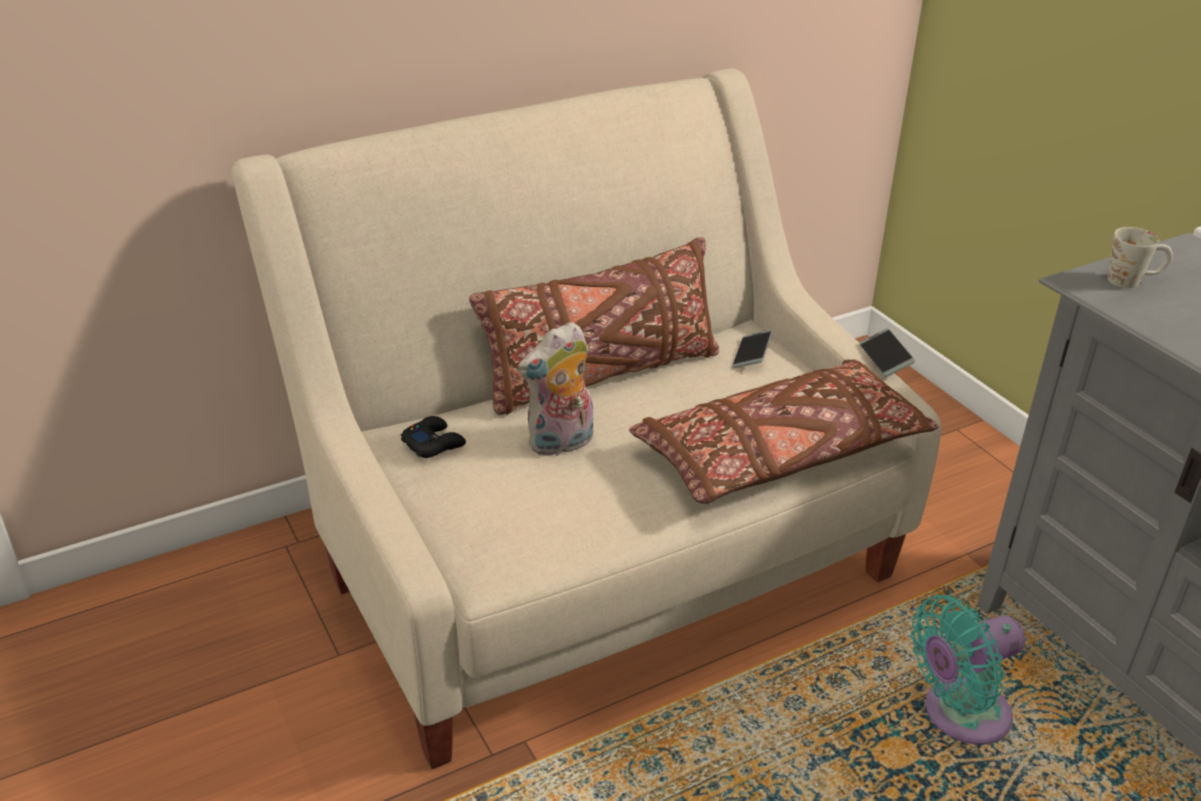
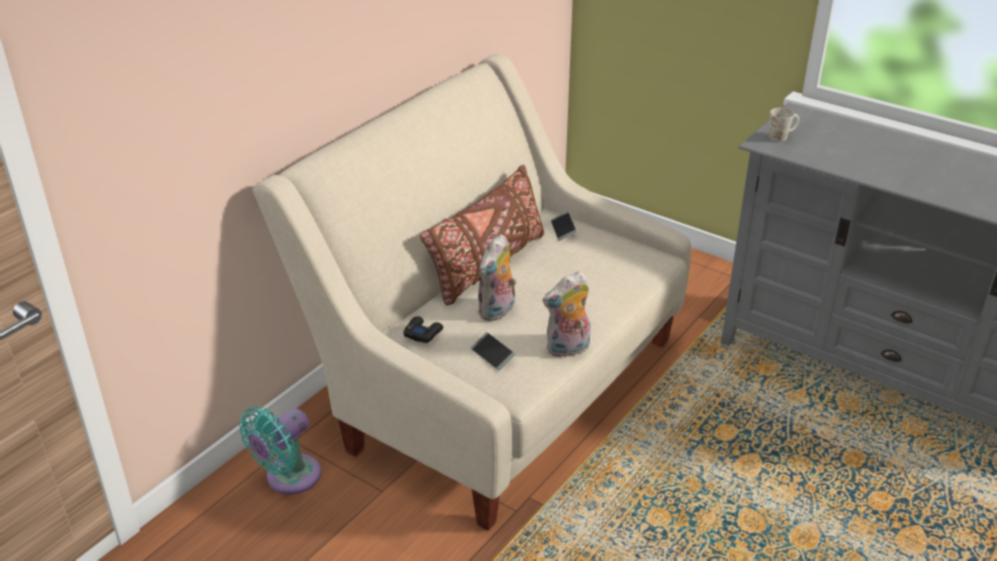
camera: 25 degrees left, 0 degrees up
(618, 532) = (568, 349): none -> plush toy
(780, 454) = (620, 282): brown pillow -> none
(885, 358) = (644, 211): phone -> phone (492, 355)
(959, 715) = (744, 402): turquoise fan -> turquoise fan (288, 478)

